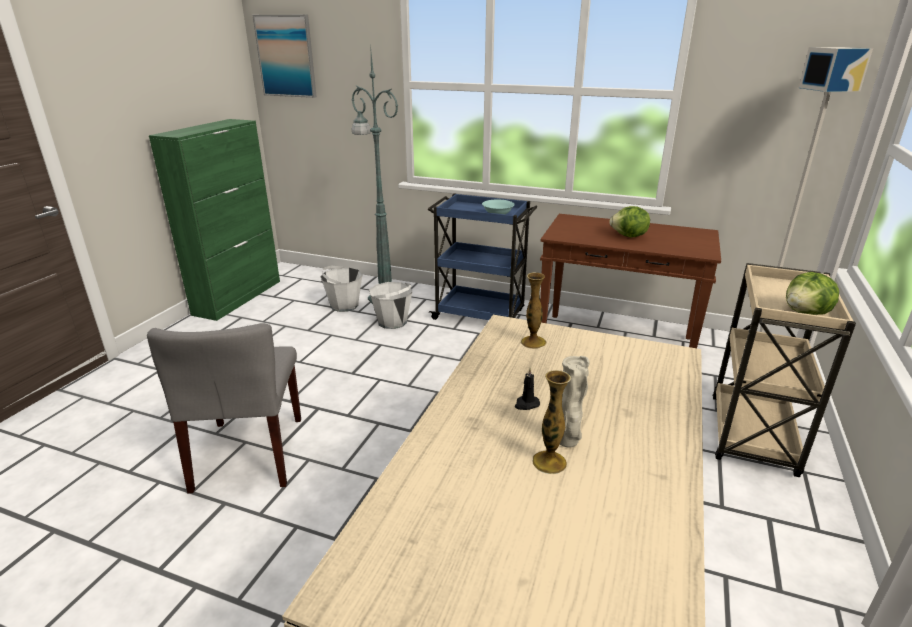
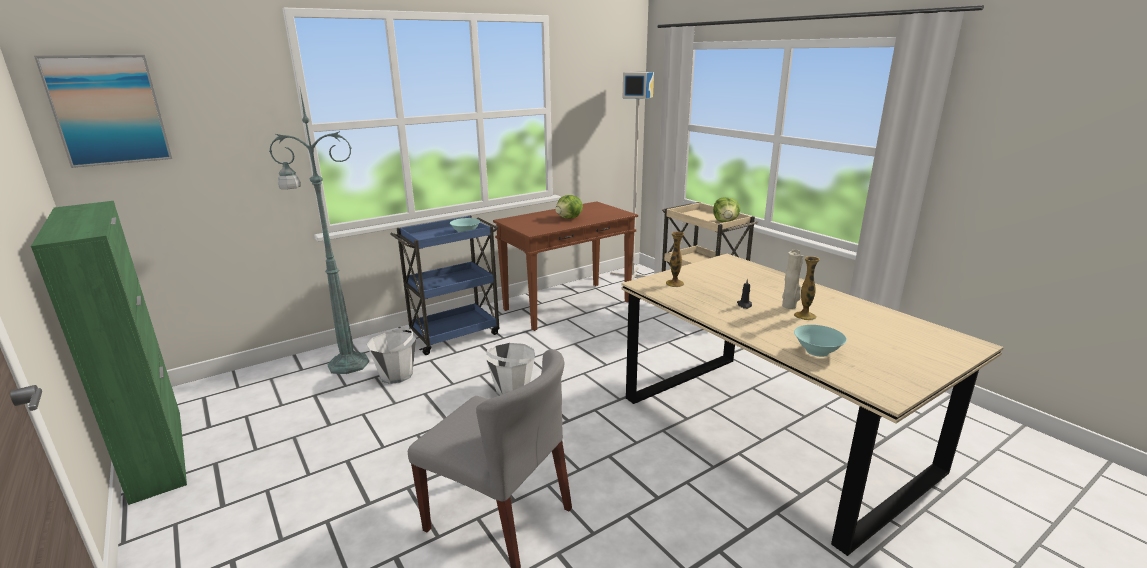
camera: 55 degrees left, 5 degrees down
(344, 305) = (318, 389): white bucket -> white bucket (512, 389)
(433, 497) = (817, 351): none -> turquoise bowl

